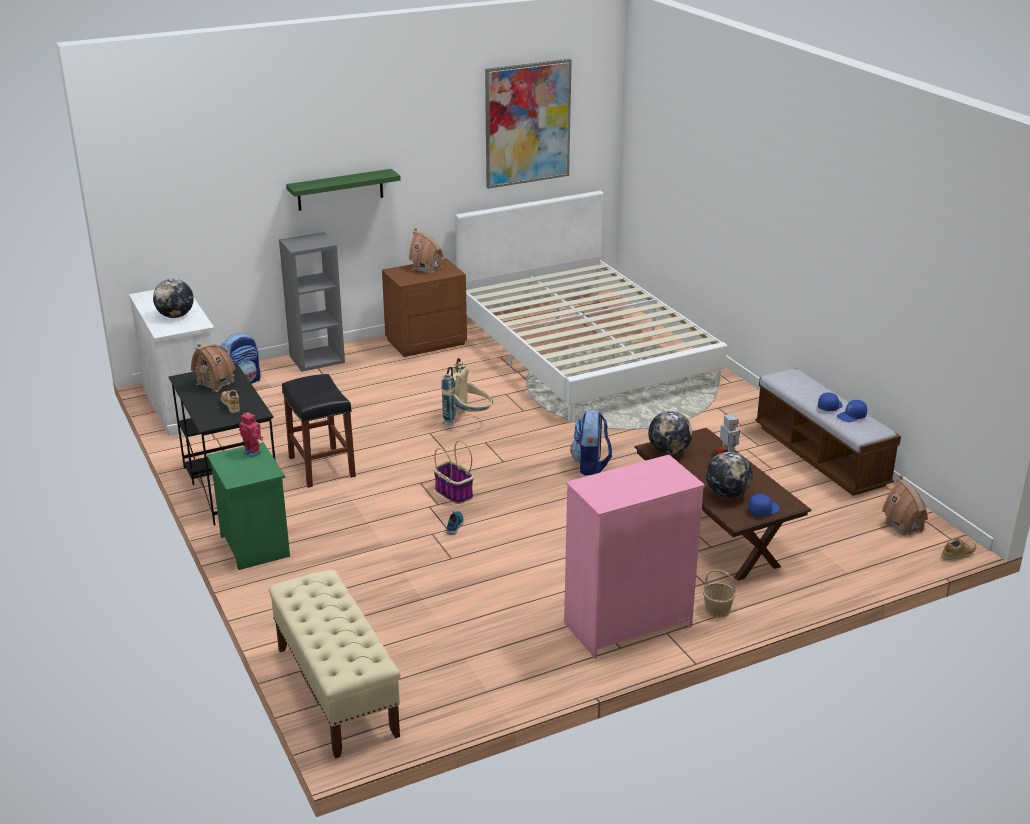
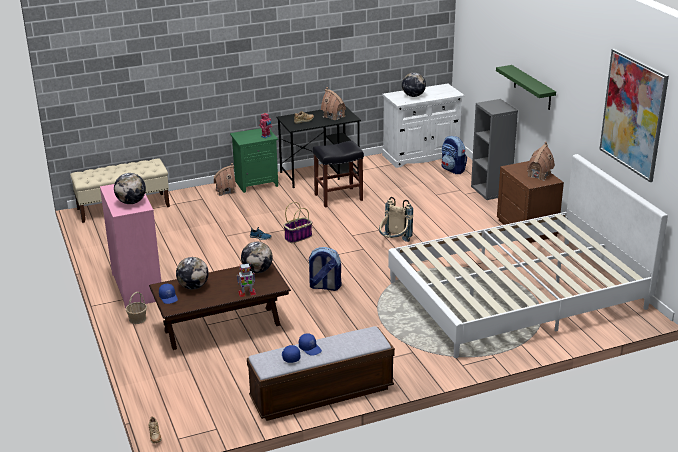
camera: 95 degrees right, 0 degrees up
(651, 475) = (131, 202): none -> globe
(904, 526) = (204, 417): toy house -> toy house (225, 191)

